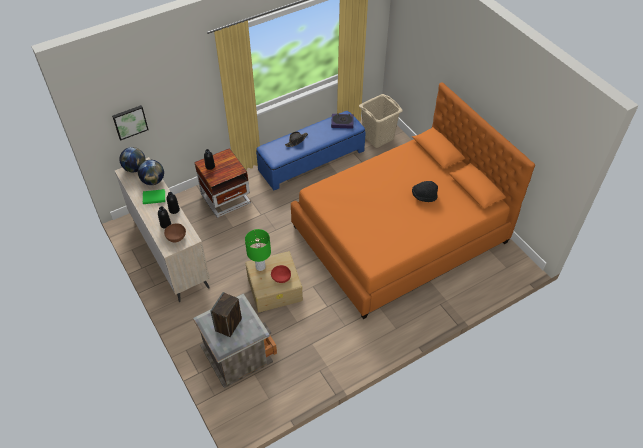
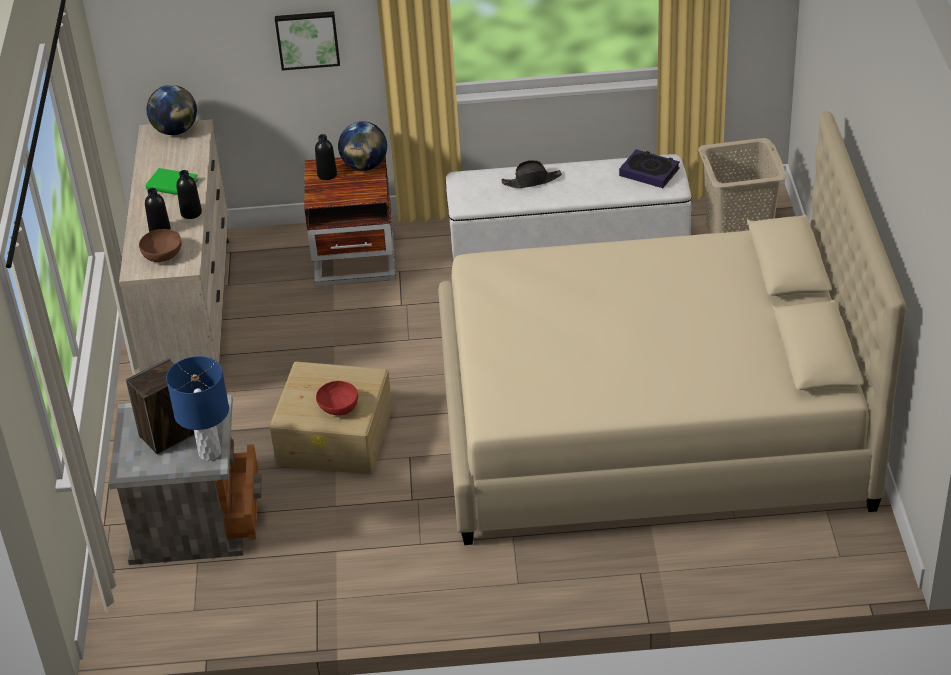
camera: 30 degrees right, 10 degrees down
(130, 121) = (186, 36): picture -> picture (307, 39)
(153, 181) = (190, 159): globe -> globe (364, 166)
(254, 327) = (210, 453): none -> blue table lamp
(260, 267) = (314, 378): green table lamp -> none
(312, 160) = (569, 239): blue bench -> white bench
(399, 234) = (650, 423): orange bed -> beige bed
(424, 196) = (691, 334): black hat -> none

